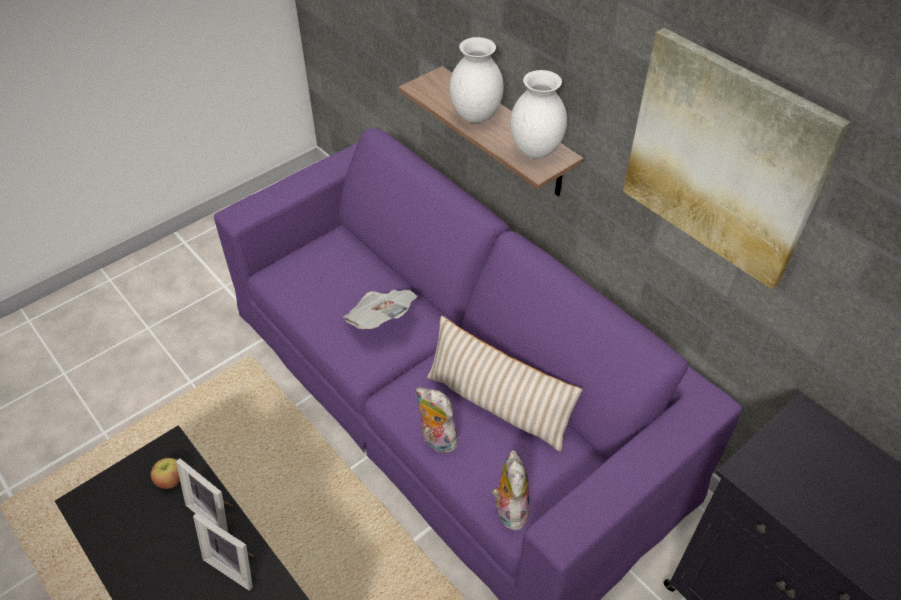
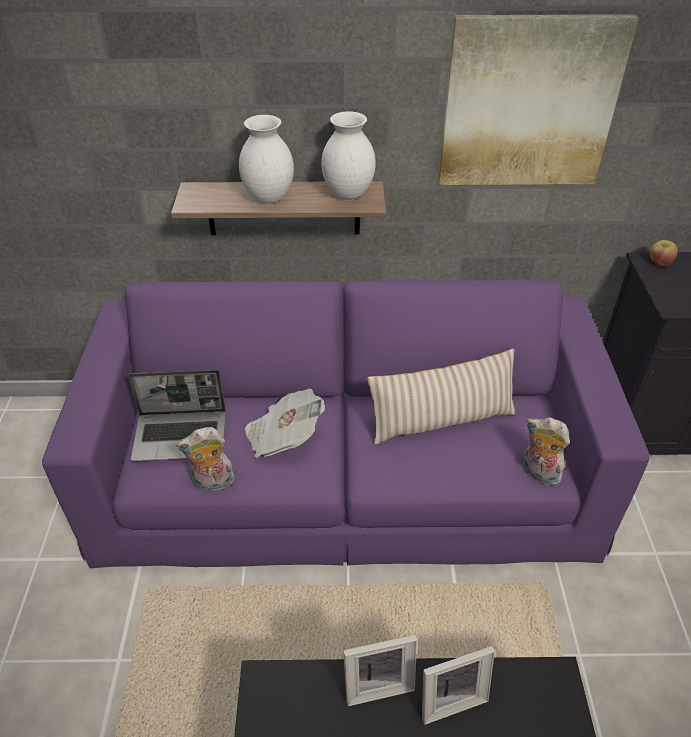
camera: 50 degrees left, 5 degrees down
(171, 480) = (305, 704): apple -> apple (659, 263)
(327, 266) = (182, 436): none -> laptop
(436, 439) = (438, 477): plush toy -> plush toy (212, 483)

